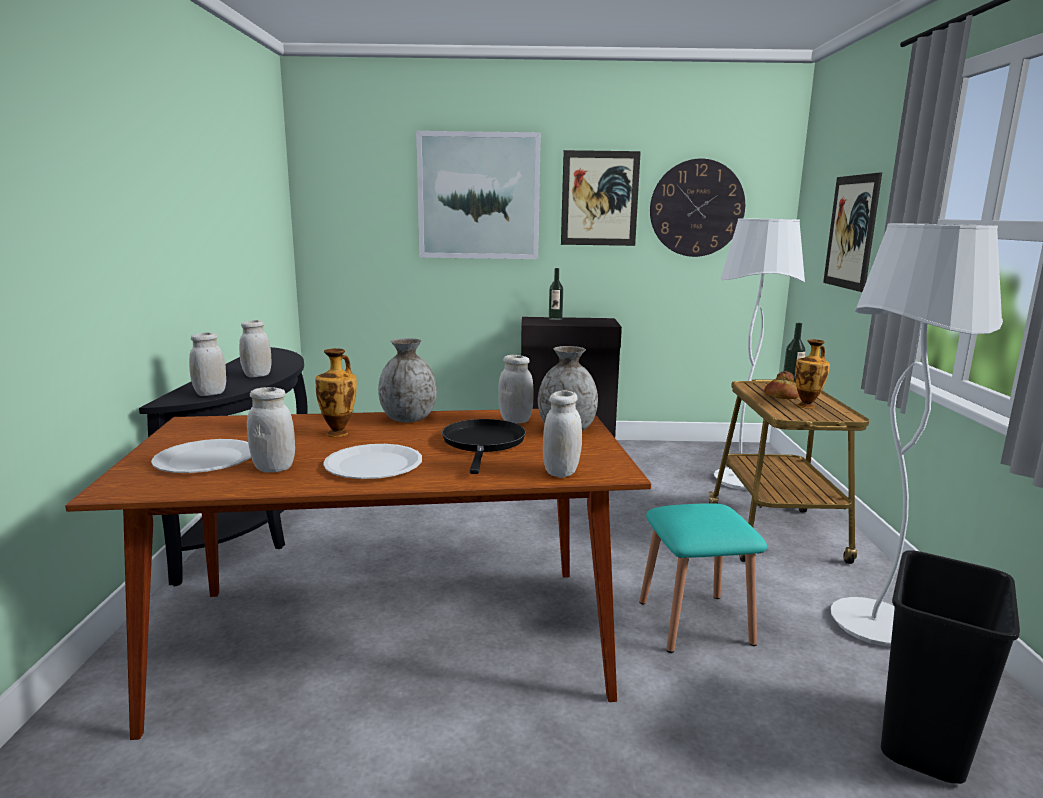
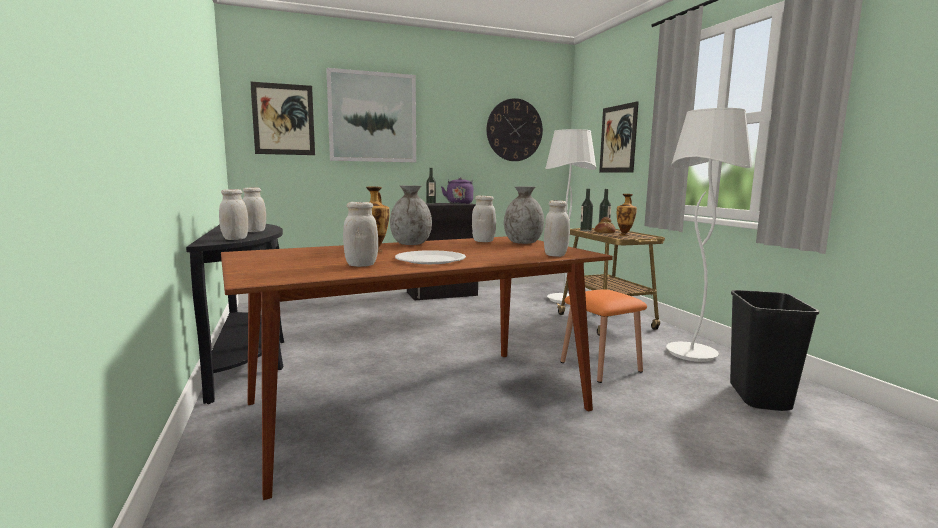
camera: 20 degrees left, 5 degrees down
(206, 459) = (298, 265): white plate -> none
(483, 443) = (483, 249): black frying pan -> none
(597, 320) = (459, 203): none -> purple kettle
(599, 198) = (454, 122): picture -> picture (283, 119)
(695, 622) = (600, 366): turquoise stool -> orange stool
(757, 387) = (585, 230): none -> bottle

